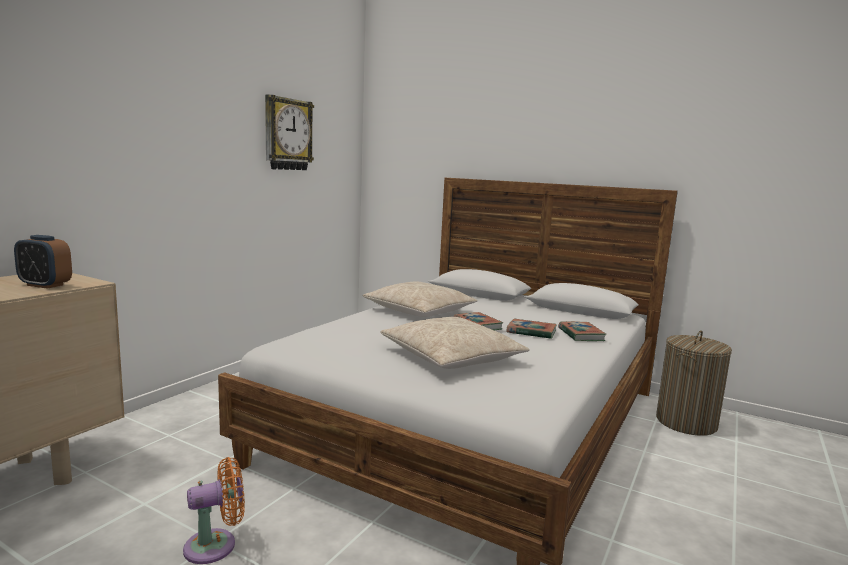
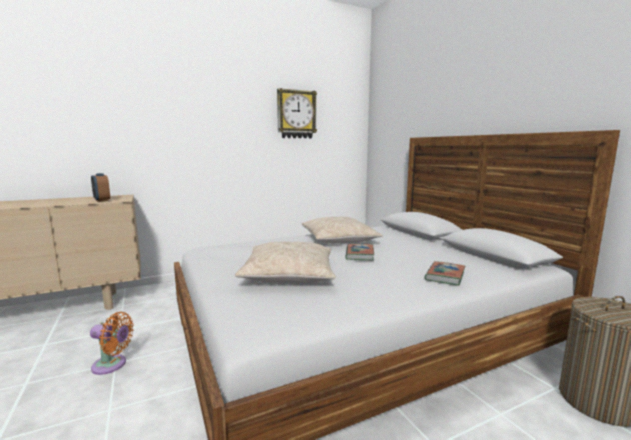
camera: 35 degrees right, 0 degrees up
(531, 332) = (398, 266): book -> none

